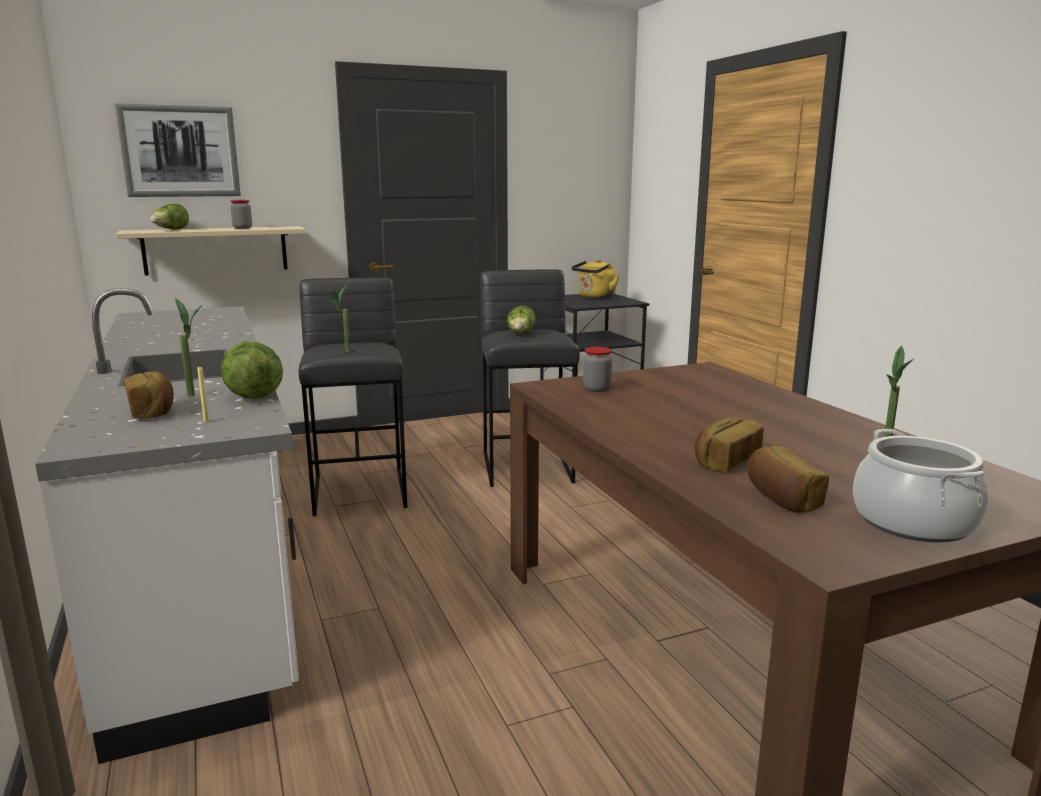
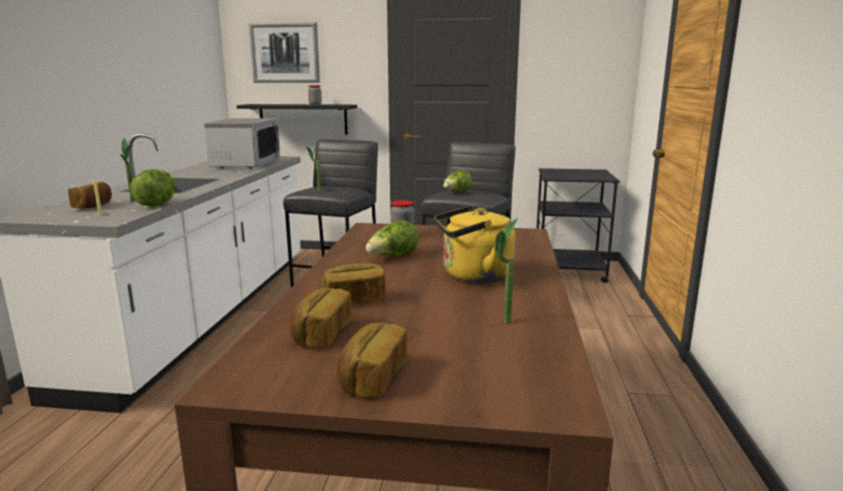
camera: 30 degrees right, 0 degrees up
(170, 230) = (272, 104): lettuce -> lettuce (393, 257)
(197, 324) = (246, 164): none -> microwave
(216, 250) = (303, 119): beige shelf -> black shelf
(595, 297) = (583, 172): yellow kettle -> yellow kettle (473, 276)
(913, 521) = (371, 378): cooking pot -> bread

